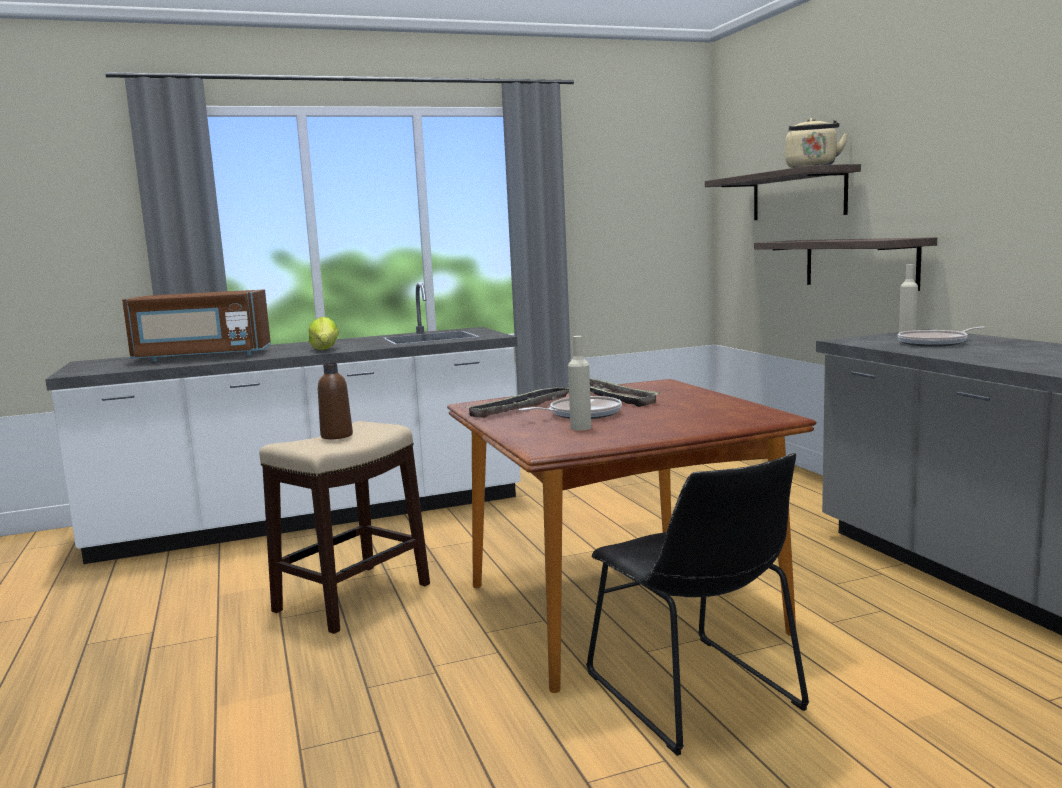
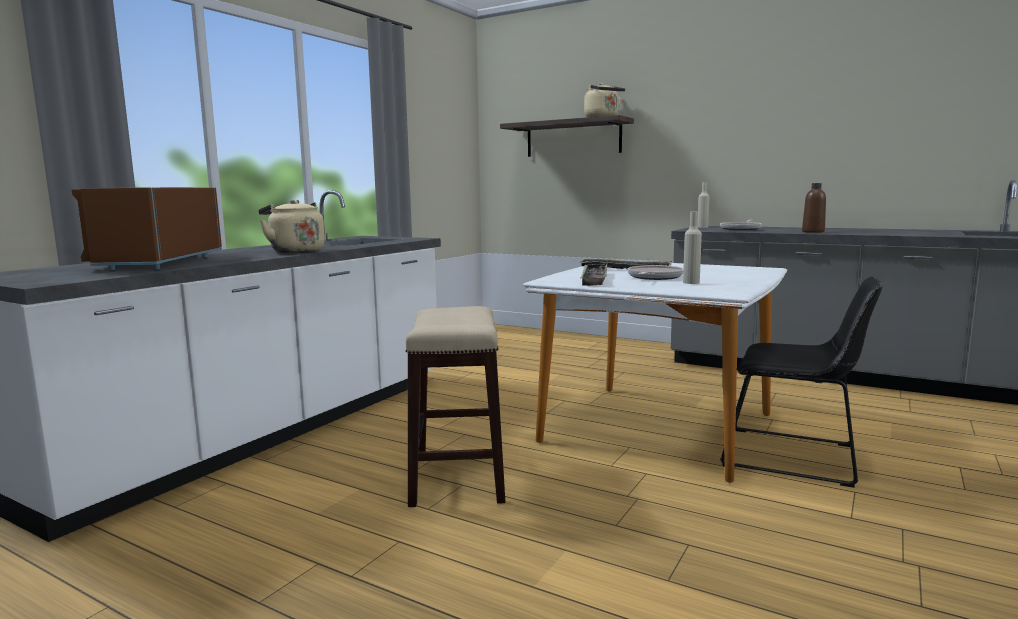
camera: 40 degrees left, 0 degrees up
(202, 356) = (159, 262): brown microwave -> brown microwave turned 135 degrees clockwise
(325, 349) = (295, 251): lettuce -> beige kettle
(336, 436) = (449, 319): brown bottle -> brown bottle (813, 231)
(619, 609) = (657, 428): brown dining table -> white dining table
(859, 263) = (633, 185): shelf -> none

